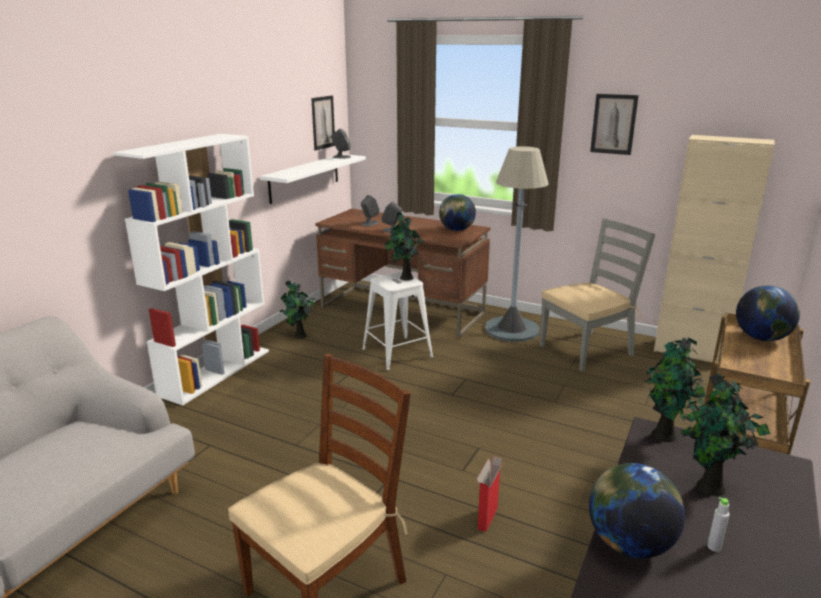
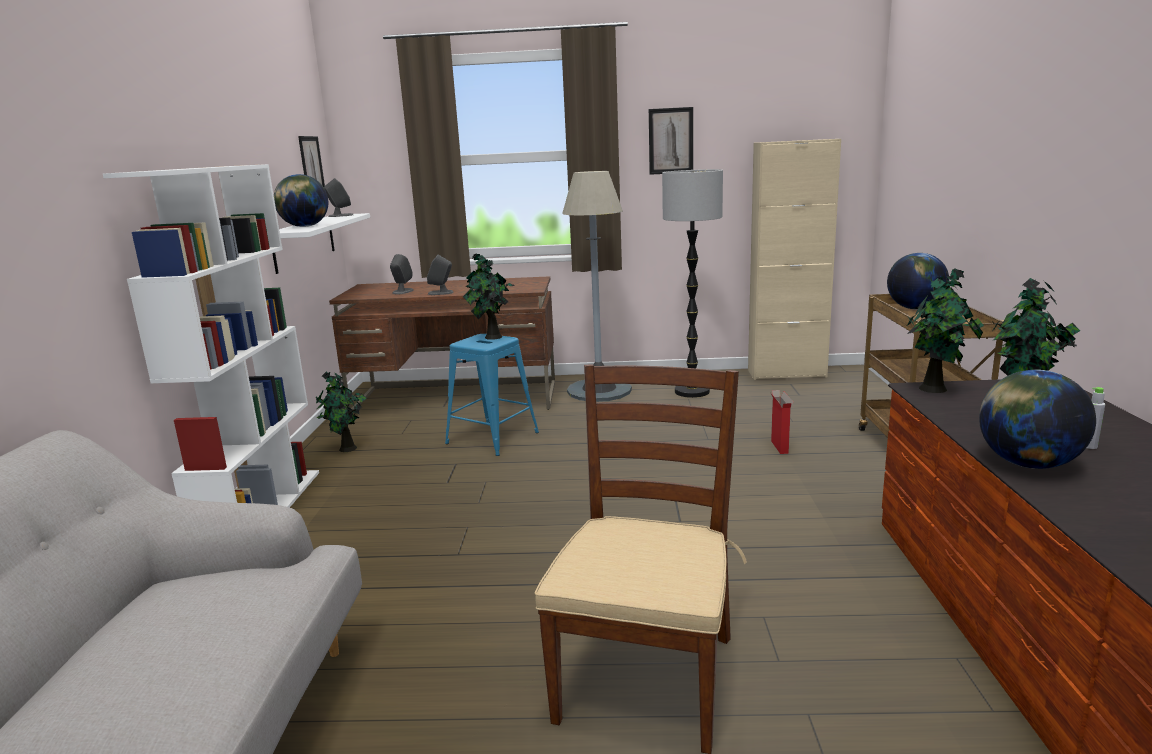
camera: 25 degrees left, 5 degrees down
(397, 353) = (493, 438): white stool -> blue stool
(456, 230) = (516, 282): globe -> globe (305, 226)
(487, 518) = (750, 553): cardboard box -> cardboard box (779, 447)
(586, 350) = (692, 391): grey chair -> floor lamp

